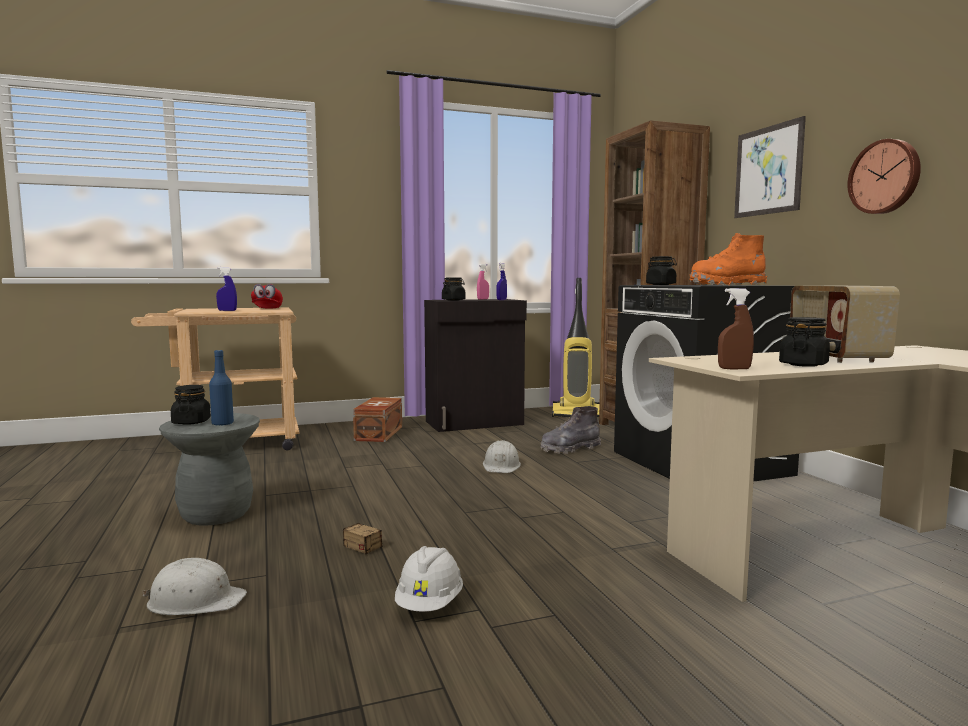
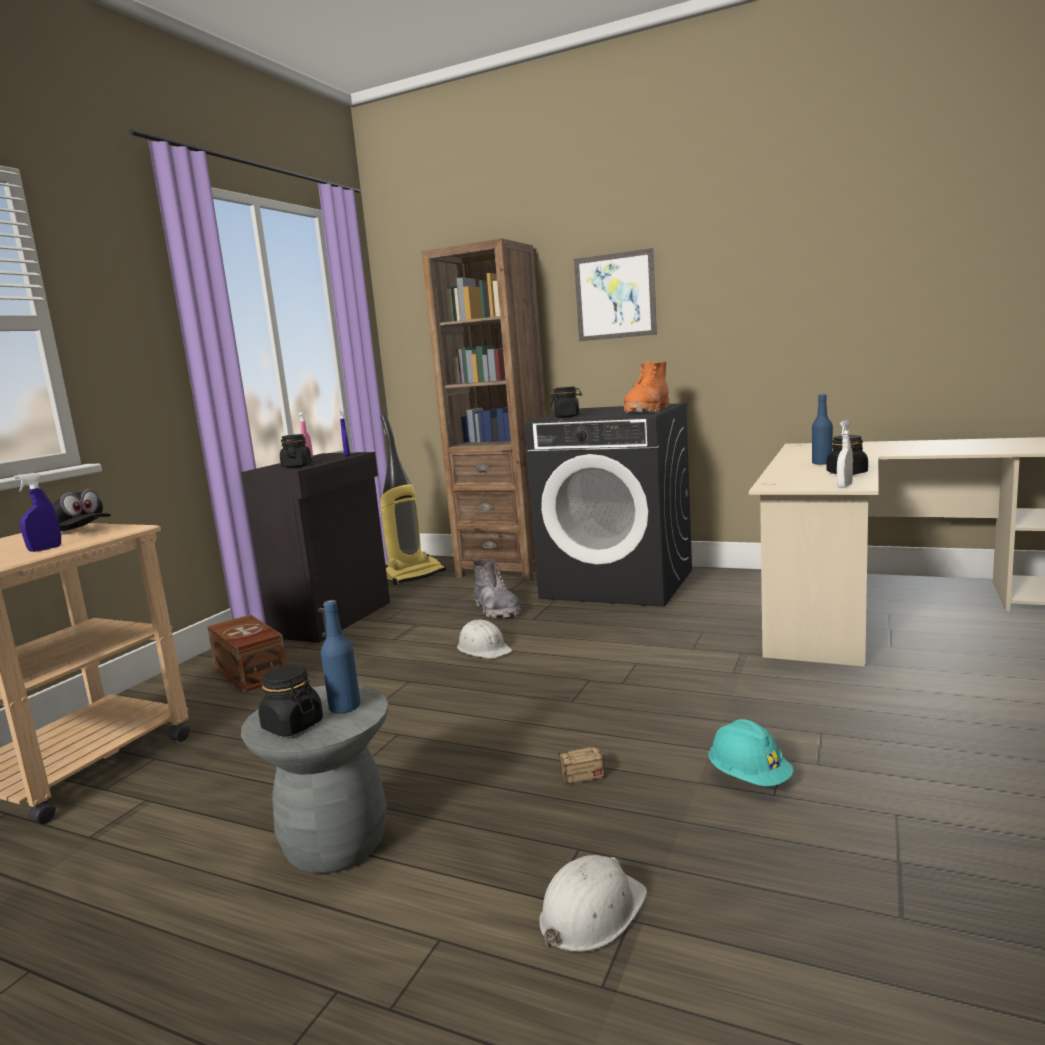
camera: 45 degrees left, 5 degrees up
(267, 309) = (81, 532): red cap -> black cap
(429, 604) = (749, 778): white hard hat -> turquoise hard hat
(570, 449) = (496, 609): grey boot -> grey boot turned 45 degrees counterclockwise
(734, 369) = (844, 486): brown spray bottle -> white spray bottle
(834, 357) = (822, 463): radio -> blue bottle
(885, 177) = (741, 309): wall clock -> none

